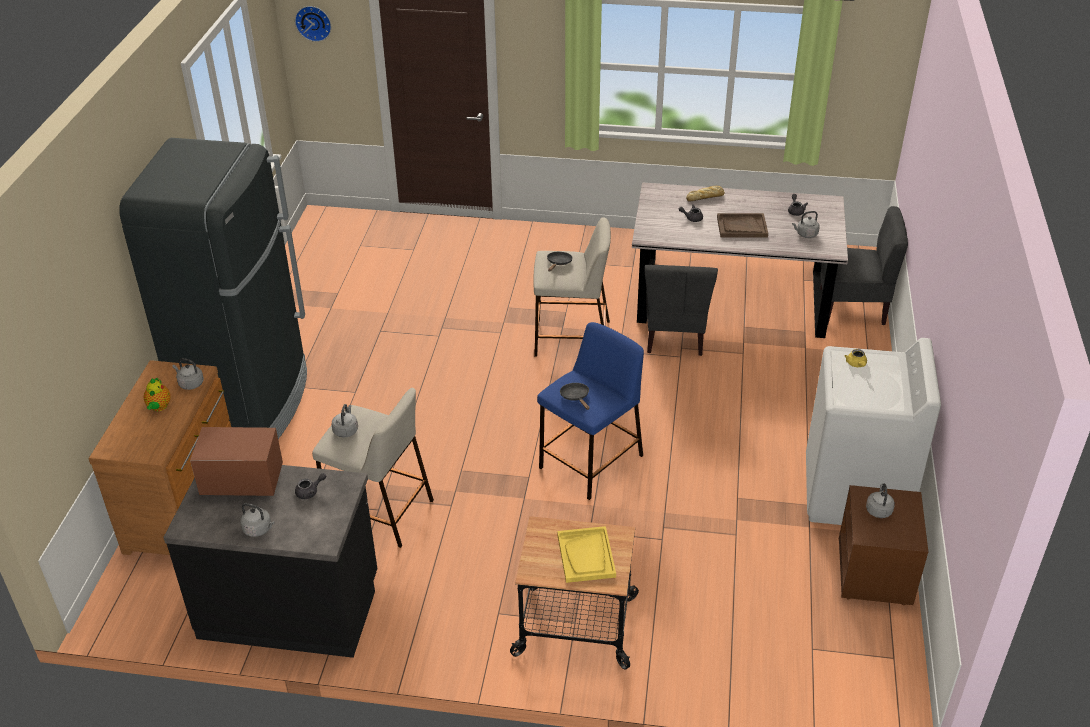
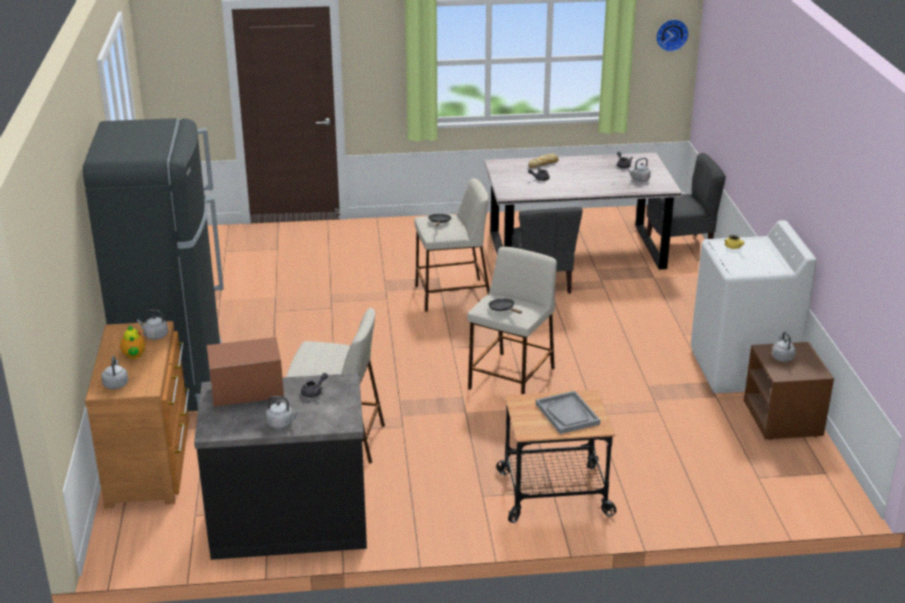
camera: 15 degrees left, 10 degrees down
(314, 22) = (170, 46): wall clock -> wall clock (671, 34)
(346, 430) = (311, 357): grey kettle -> grey kettle (116, 384)
(586, 556) = (567, 414): yellow tray -> grey tray
(590, 462) = (511, 379): blue stool -> beige stool
(741, 227) = (584, 180): brown tray -> none

